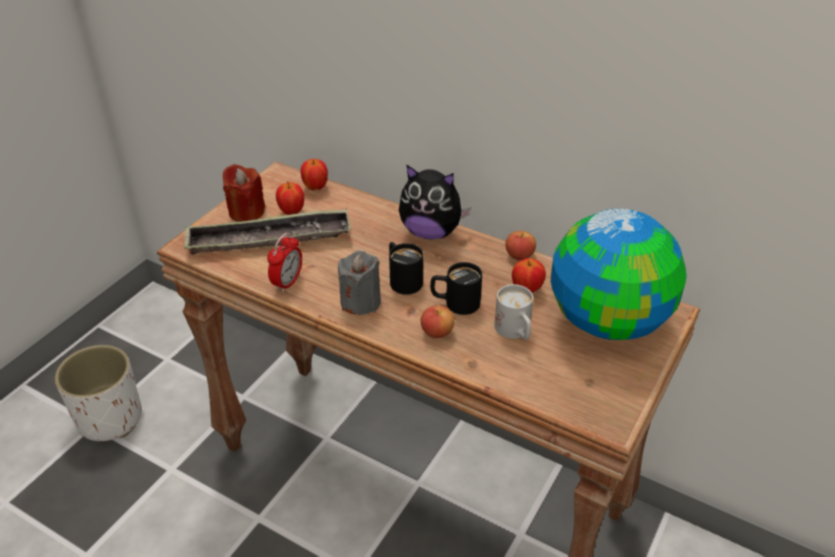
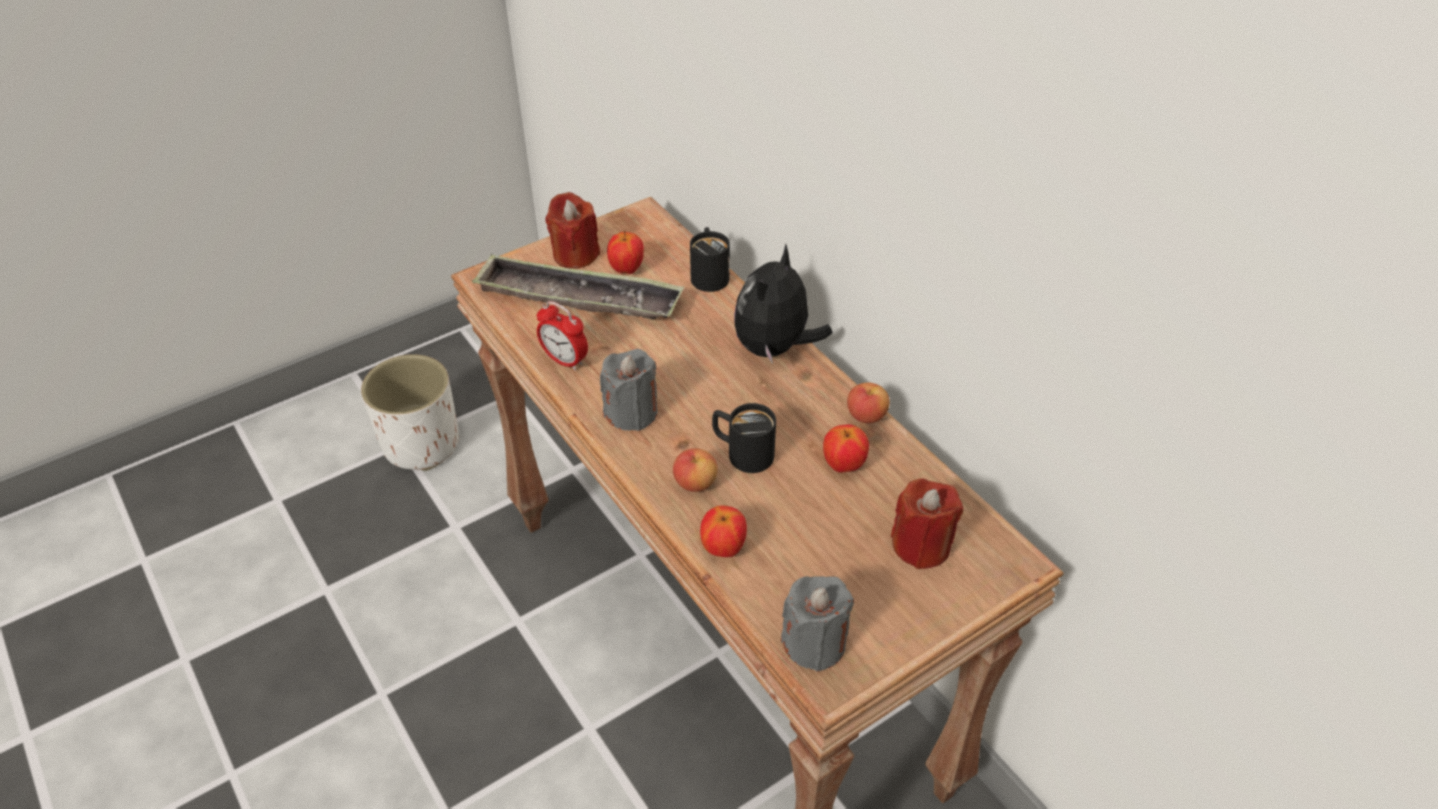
camera: 25 degrees right, 5 degrees up
(287, 283) = (565, 360): alarm clock -> alarm clock turned 75 degrees clockwise
(315, 187) = (674, 245): apple -> apple (723, 548)
(402, 279) = (699, 399): black mug -> black mug (709, 273)
(431, 232) = (775, 348): plush toy -> plush toy turned 75 degrees clockwise
(515, 332) = (790, 517): white mug -> none
(586, 404) = (814, 643): none -> grey candle
(608, 321) = (921, 545): globe -> red candle

